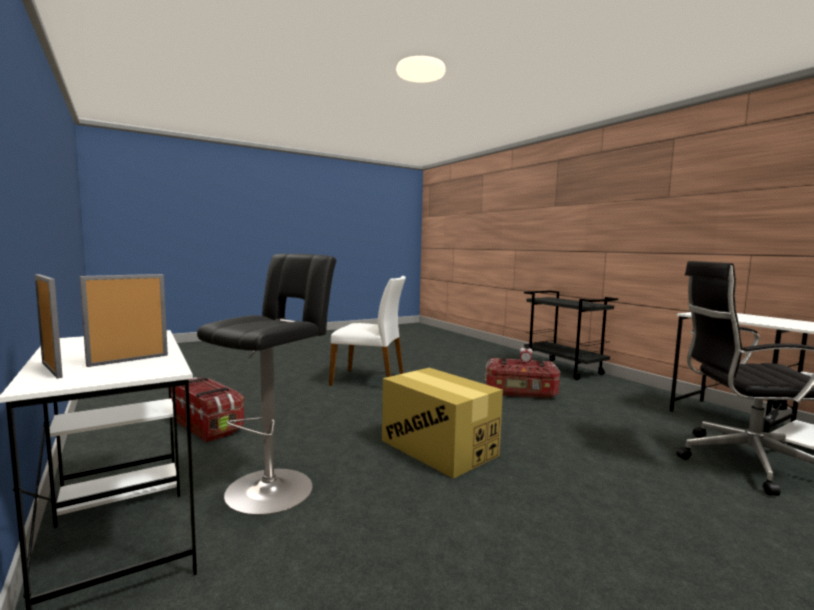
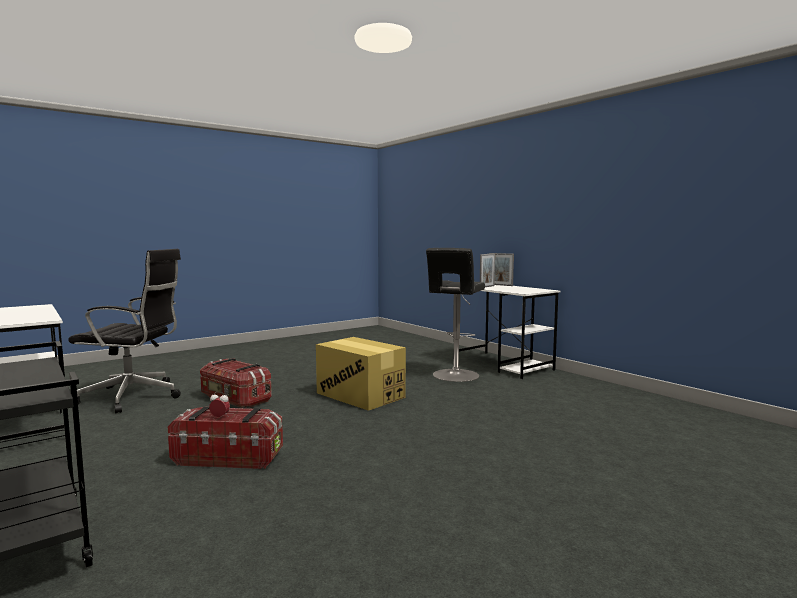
camera: 175 degrees right, 0 degrees up
(207, 425) = (559, 400): storage box -> storage box (235, 399)
(369, 380) = (463, 471): white chair -> none

